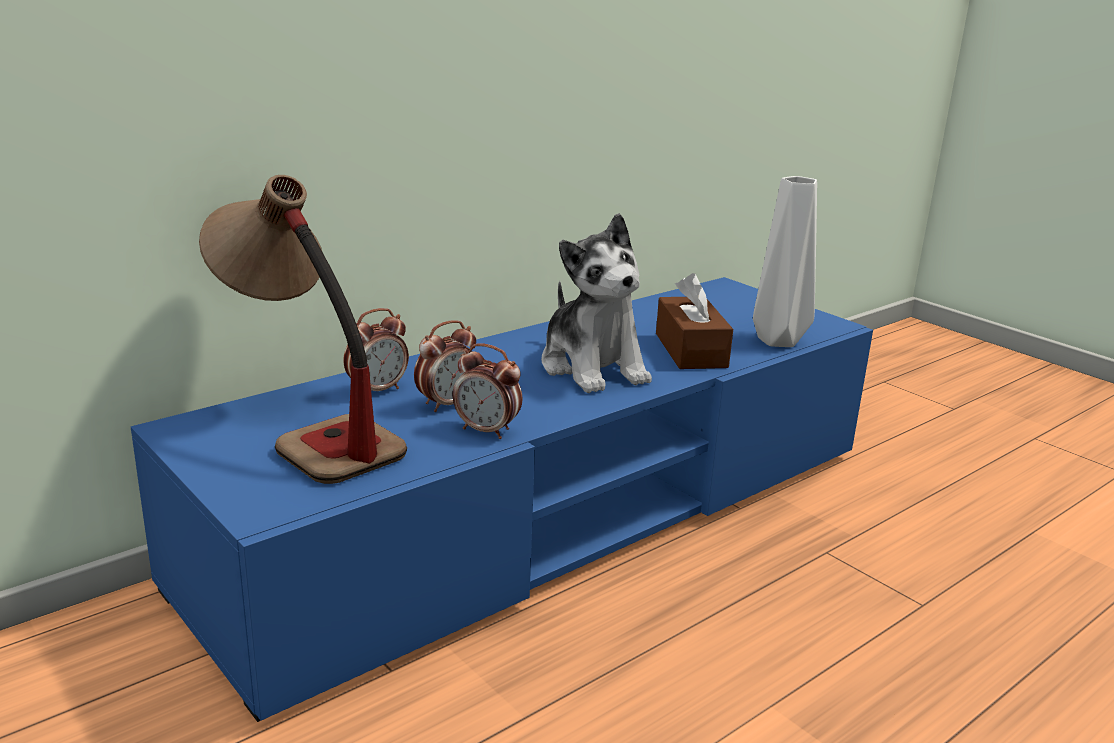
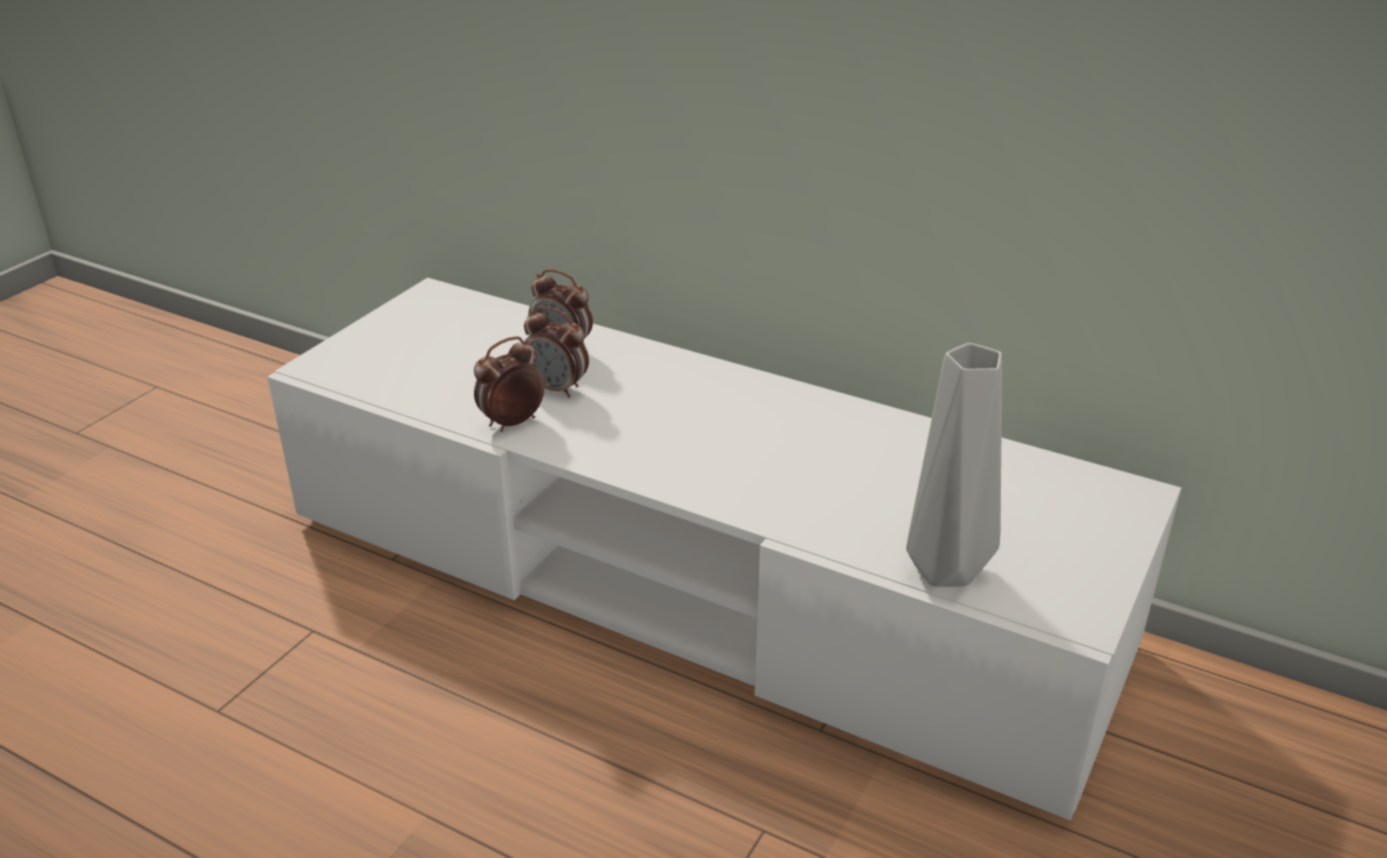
camera: 70 degrees right, 10 degrees up
(306, 431) = (458, 343): table lamp -> none
(487, 431) = (512, 423): alarm clock -> alarm clock turned 45 degrees clockwise
(550, 514) = (693, 580): blue tv stand -> white tv stand
(593, 367) = (718, 447): plush toy -> none
(690, 350) = (836, 504): brown tissue box -> none

